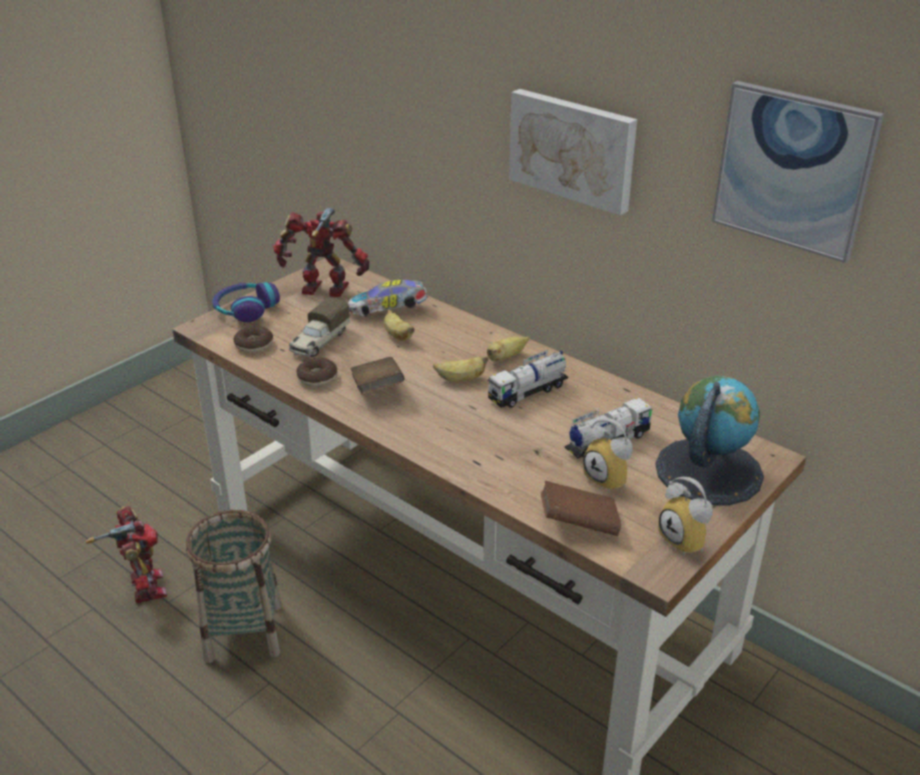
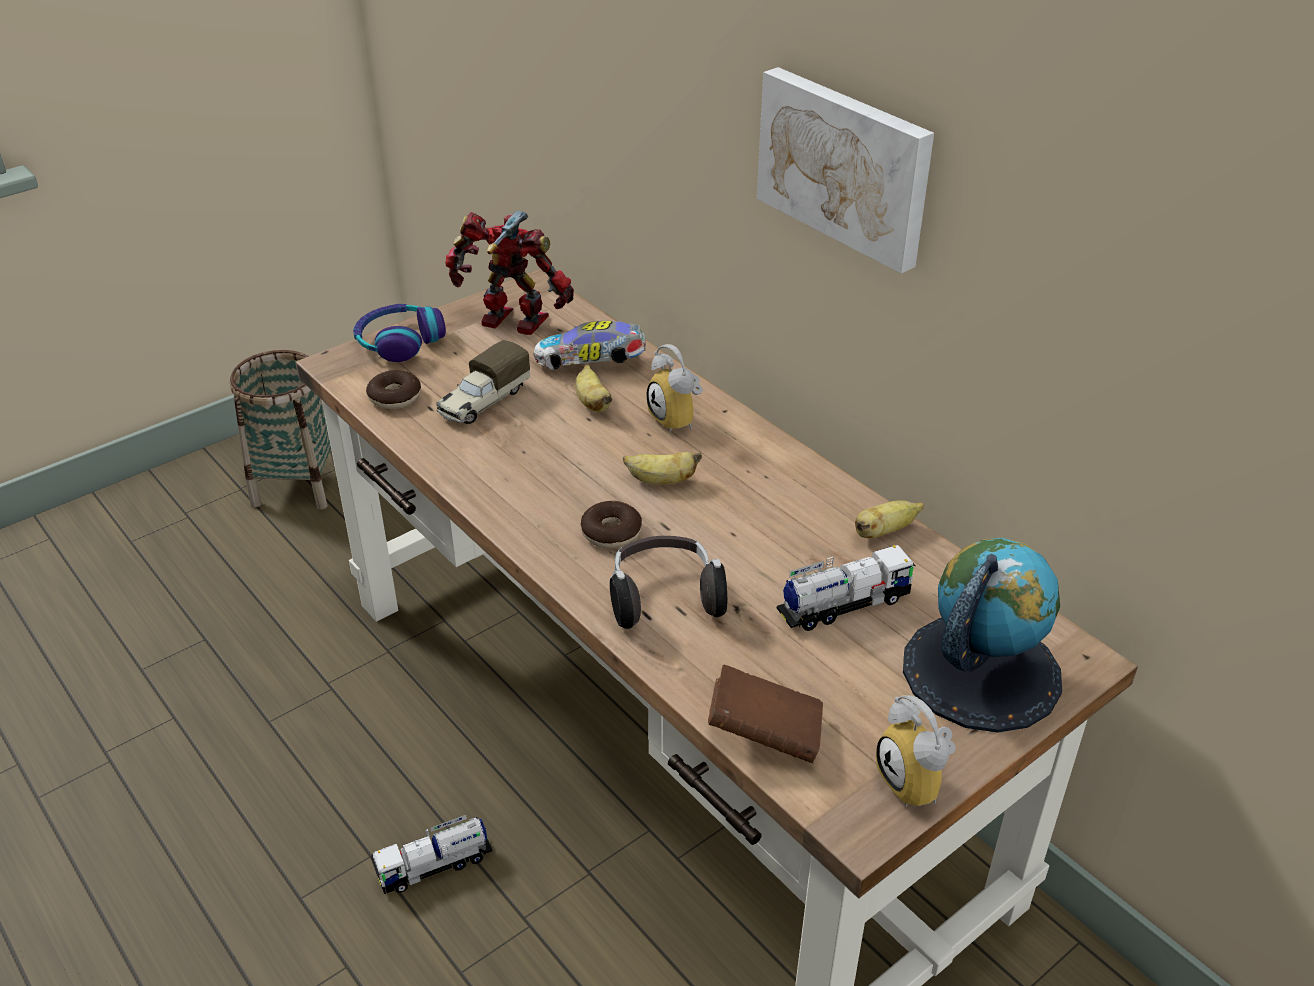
camera: 10 degrees right, 5 degrees up
(144, 588) = (243, 697): toy robot -> none
(244, 632) = (355, 778): basket -> basket (298, 484)
(317, 378) = (464, 457): donut -> donut (611, 532)
(377, 389) = (541, 484): brown book -> none
(485, 450) = (664, 598): none -> headphones
(506, 357) = (735, 453): banana -> banana (884, 531)
(528, 392) = (750, 512): toy truck -> toy truck (434, 866)
(610, 479) = (831, 667): alarm clock -> alarm clock (679, 420)
(793, 170) = (1153, 241): picture -> none

